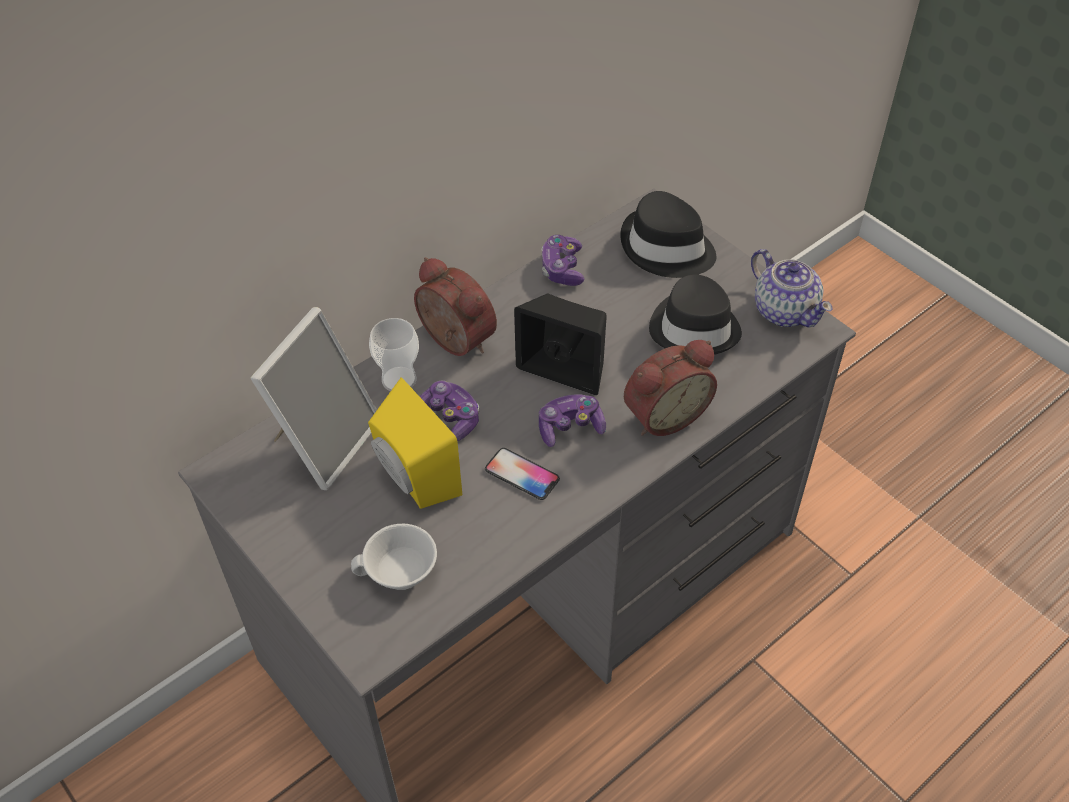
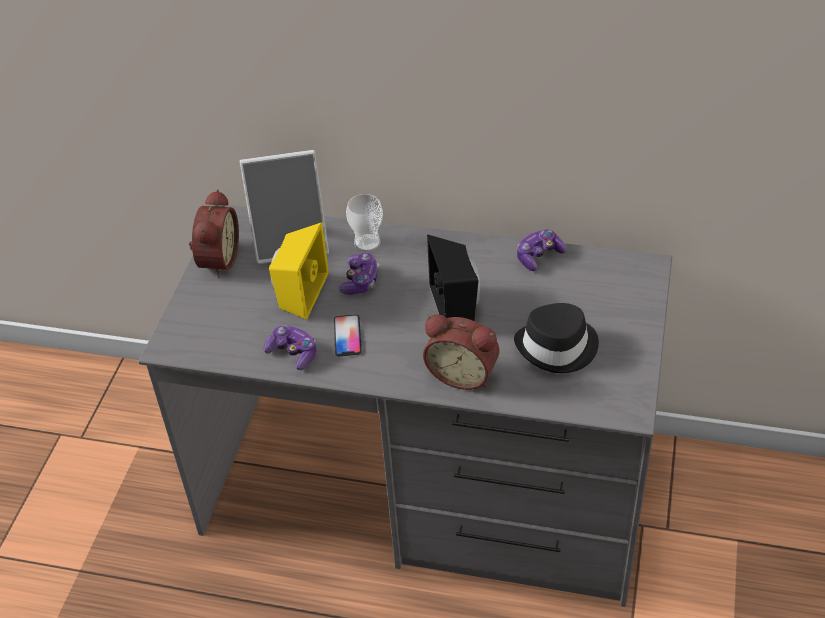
camera: 55 degrees right, 5 degrees down
(399, 574) = (228, 328): white cup -> none
(453, 342) = (421, 247): alarm clock -> alarm clock (216, 260)
(570, 427) = (406, 336): game controller -> game controller (293, 353)
(666, 249) = (617, 293): black hat -> none
(784, 310) = (629, 384): teapot -> none

